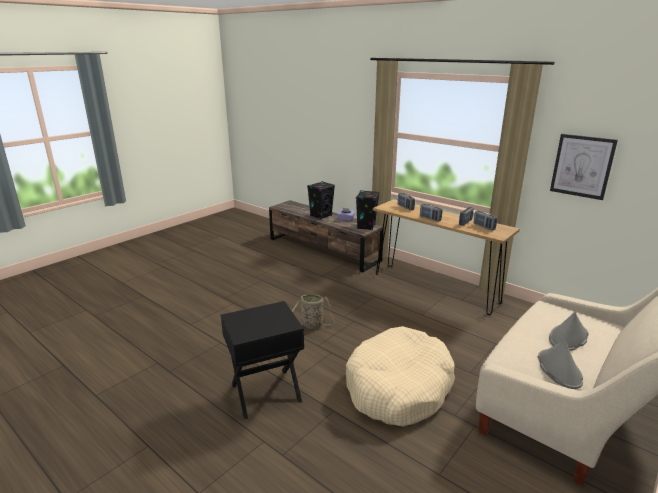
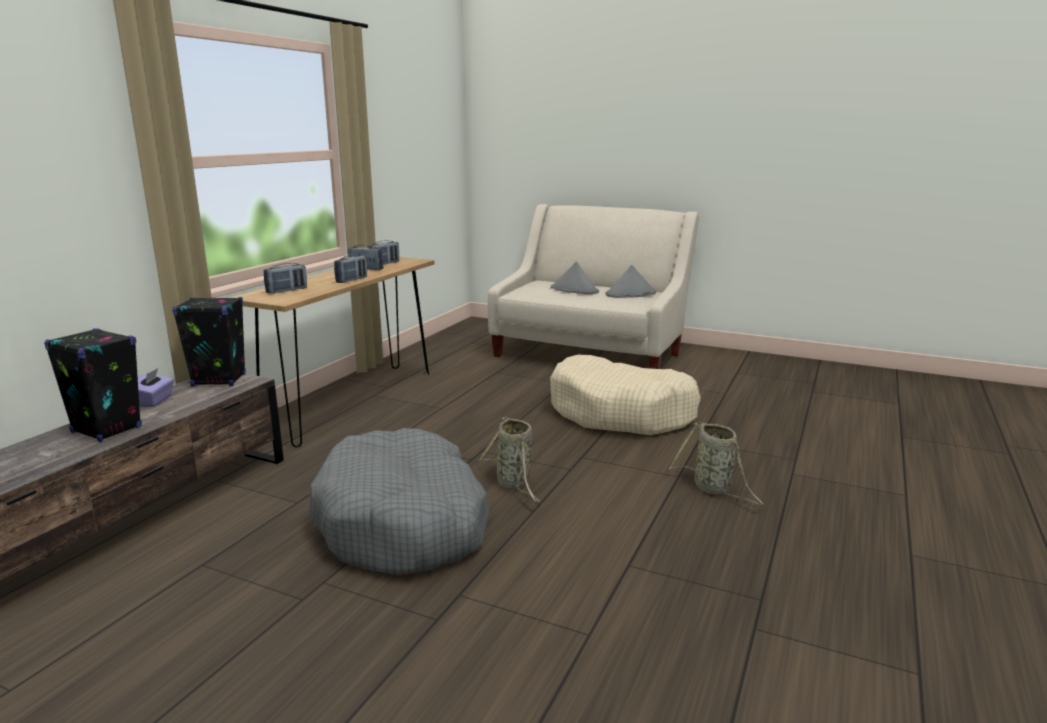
camera: 105 degrees left, 5 degrees down
(266, 393) = (714, 489): black side table -> basket
(291, 295) = (404, 523): none -> grey dog bed
(582, 166) = (392, 159): picture -> none

